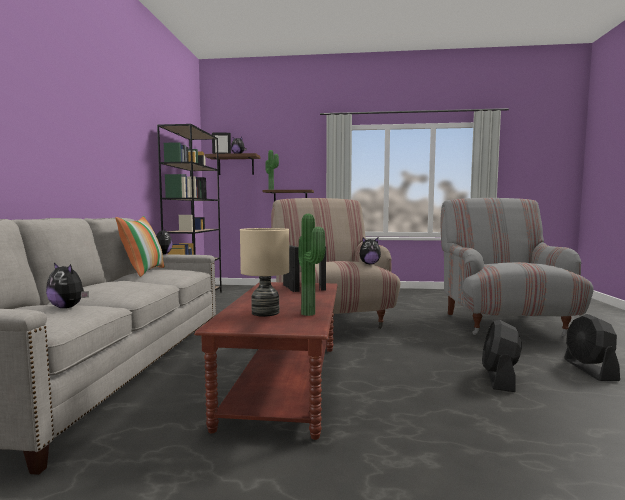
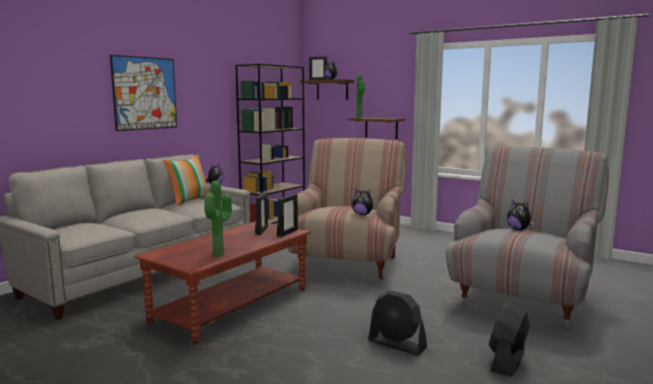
camera: 30 degrees right, 5 degrees up
(68, 307) = (96, 227): plush toy -> plush toy (518, 229)
(73, 134) = (145, 93): none -> picture
(265, 313) = (196, 249): beige table lamp -> none
(499, 379) = (397, 344): black fan -> black fan turned 105 degrees counterclockwise

